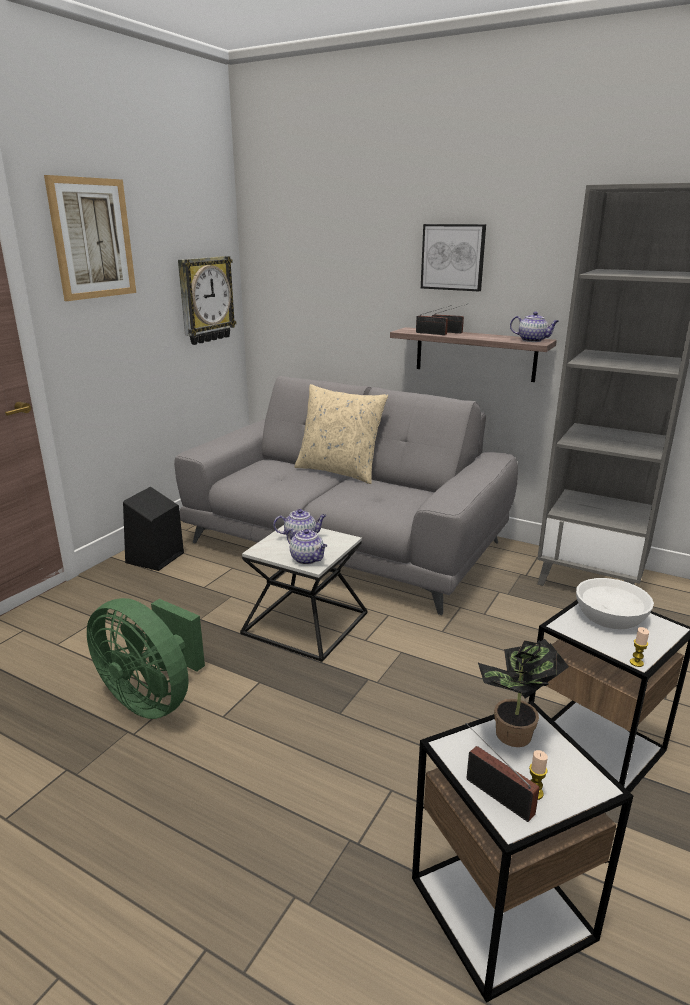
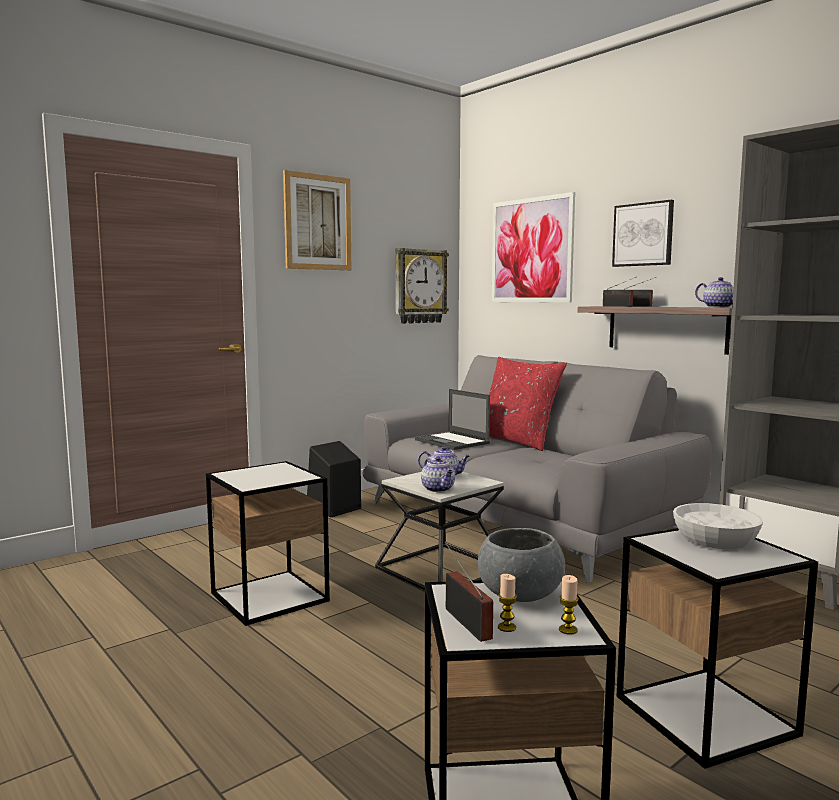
camera: 20 degrees right, 15 degrees down
(153, 698) = (270, 597): green fan -> side table
(278, 480) = (452, 442): none -> laptop
(328, 262) = (531, 250): none -> picture
(339, 471) = (518, 441): beige pillow -> red pillow
(513, 738) = (519, 594): potted plant -> grey bowl
(636, 662) = (713, 571): candle -> candle (568, 630)

